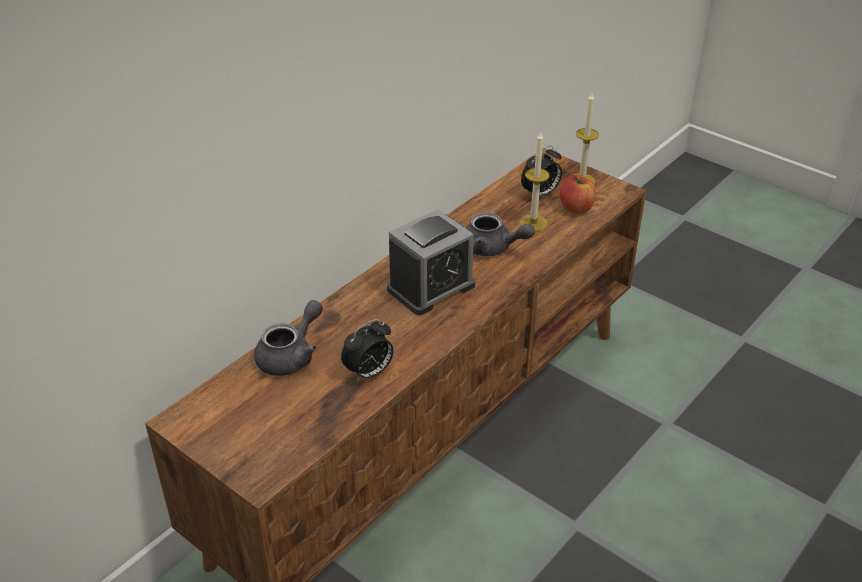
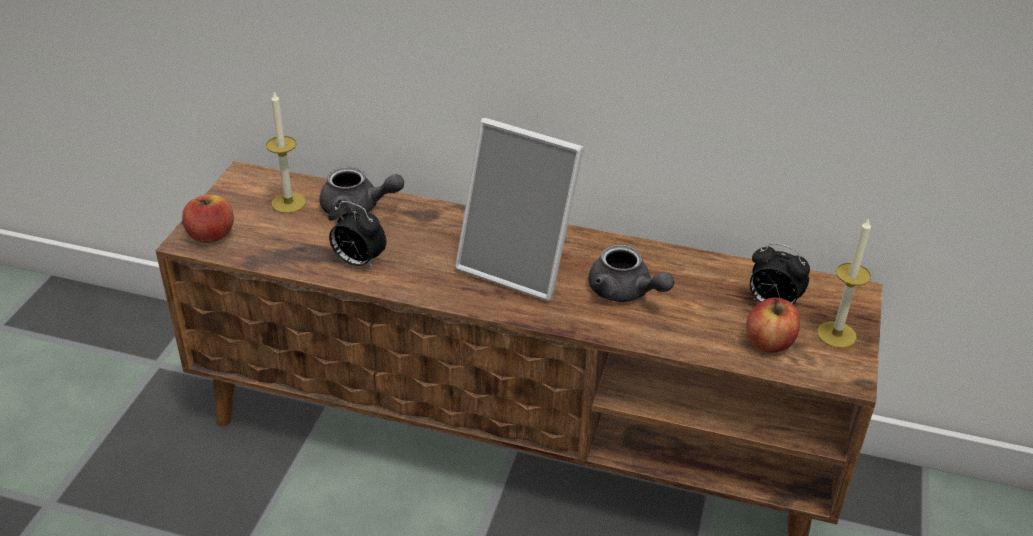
camera: 65 degrees right, 0 degrees up
(262, 462) = (211, 235): none -> apple
(431, 287) = (519, 265): alarm clock -> picture frame
(492, 248) = (625, 292): grey teapot -> grey teapot turned 45 degrees counterclockwise
(533, 223) = (703, 313): candle -> candle (288, 203)

